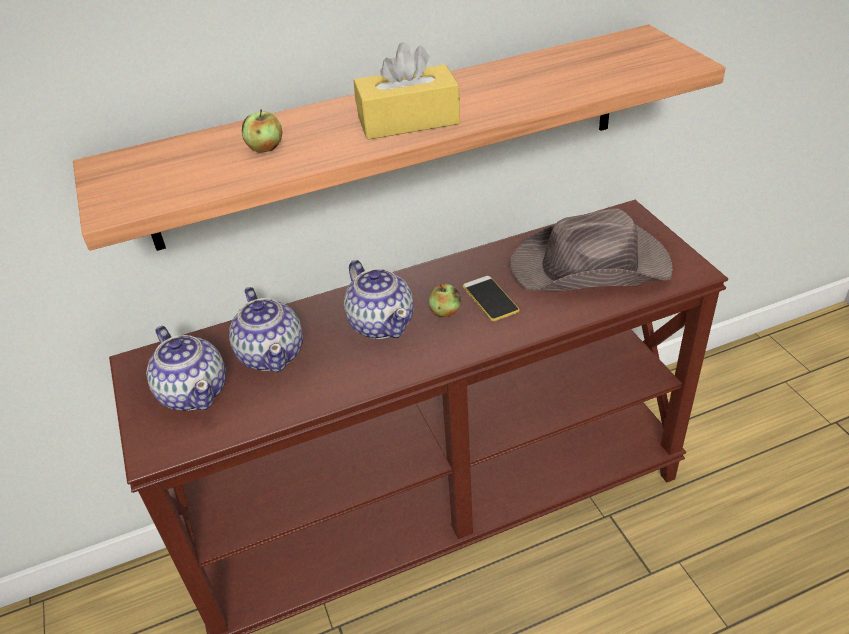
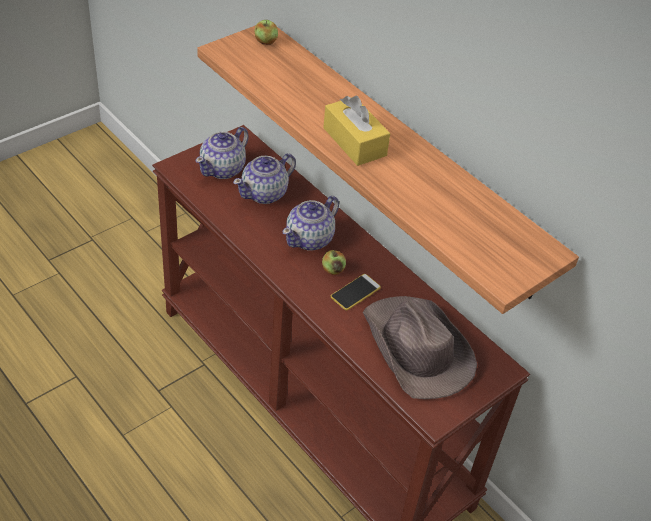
camera: 65 degrees right, 5 degrees up
(265, 148) = (301, 88): apple -> apple (265, 41)

